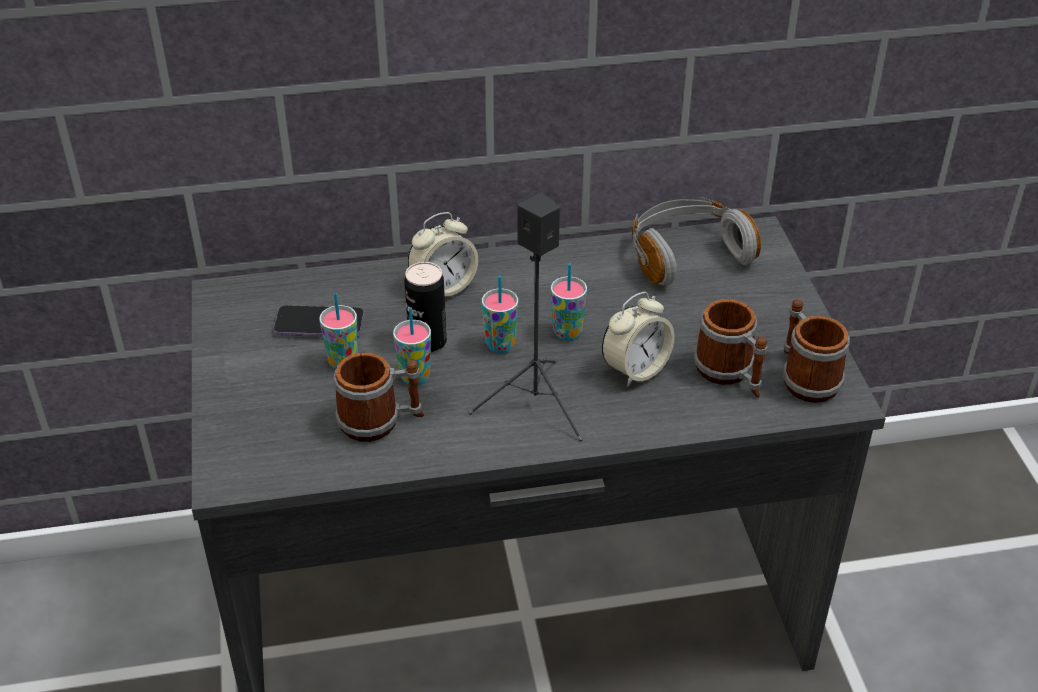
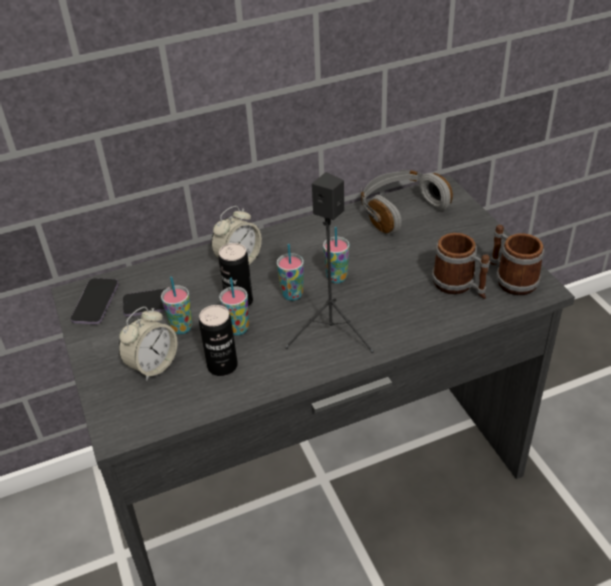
camera: 10 degrees left, 0 degrees up
(243, 310) = (95, 303): none -> phone
(380, 421) = (222, 366): mug -> can
(635, 369) = (393, 294): alarm clock -> alarm clock (153, 365)

